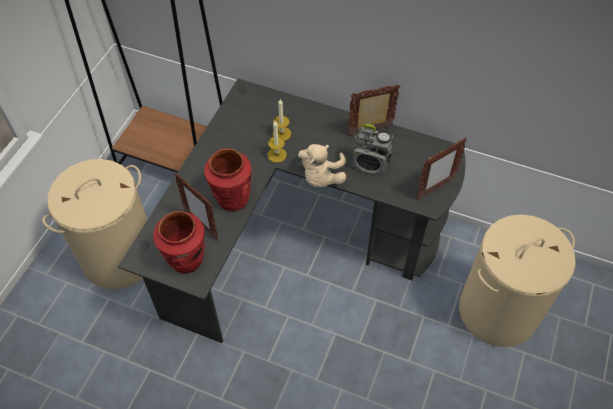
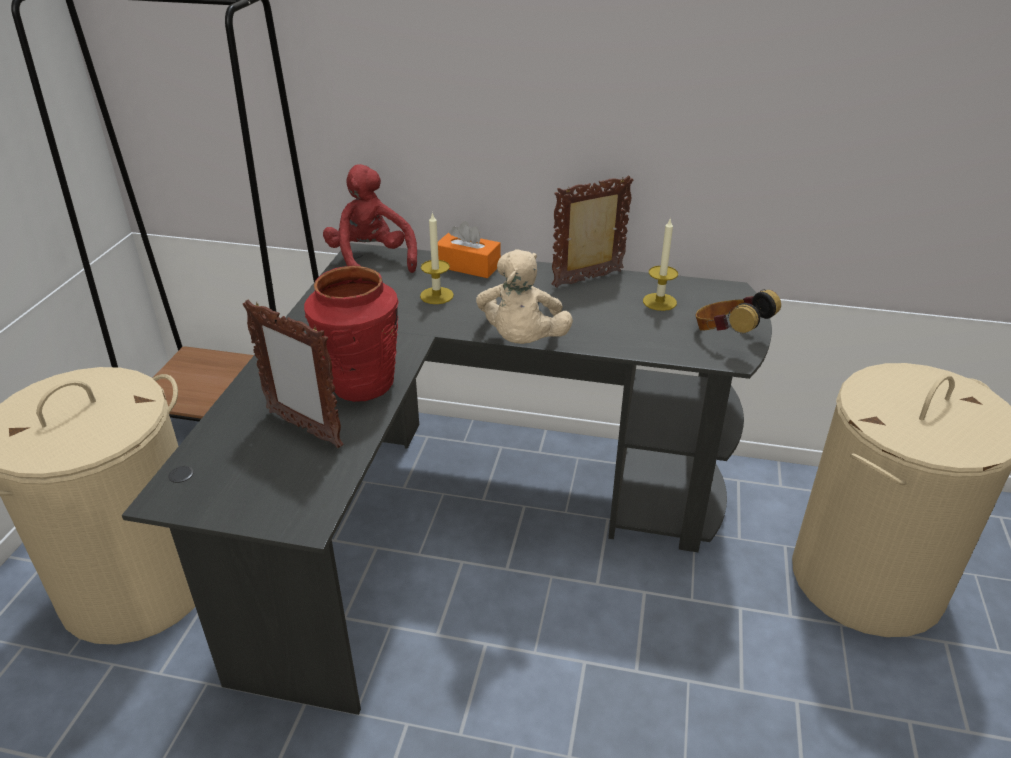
camera: 10 degrees left, 20 degrees down
(186, 260) = (277, 486): red vase -> none
(249, 98) = (371, 261): none -> red plush toy
(277, 155) = (434, 321): candle -> candle (659, 302)
(304, 110) = (468, 266): none -> orange tissue box
(370, 165) = (604, 318): radio -> none
(435, 188) = (728, 335): picture frame -> headphones

